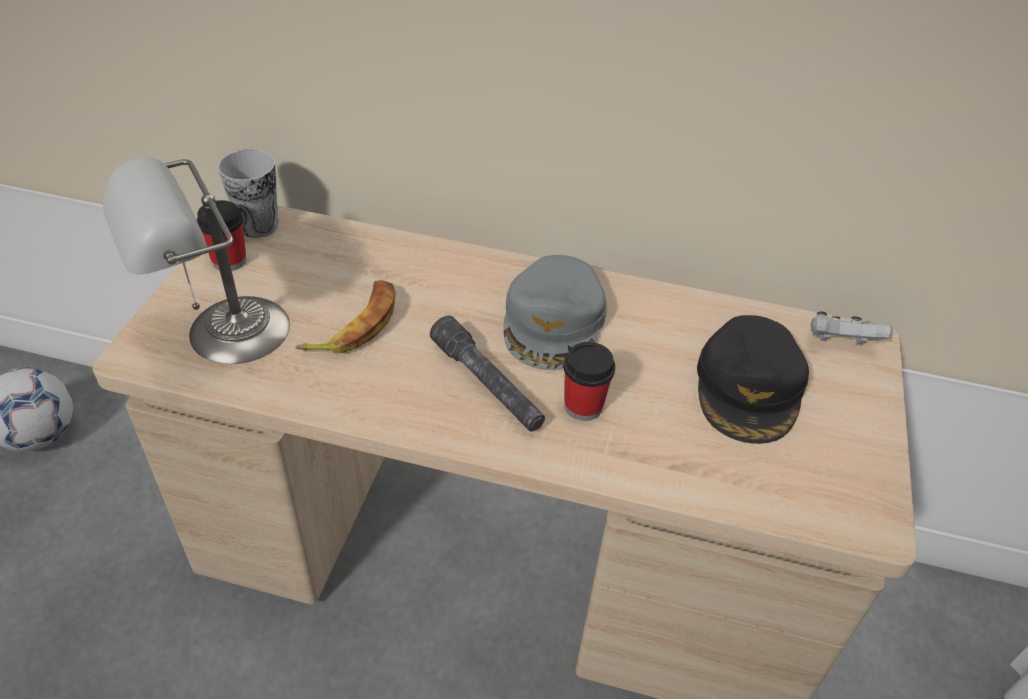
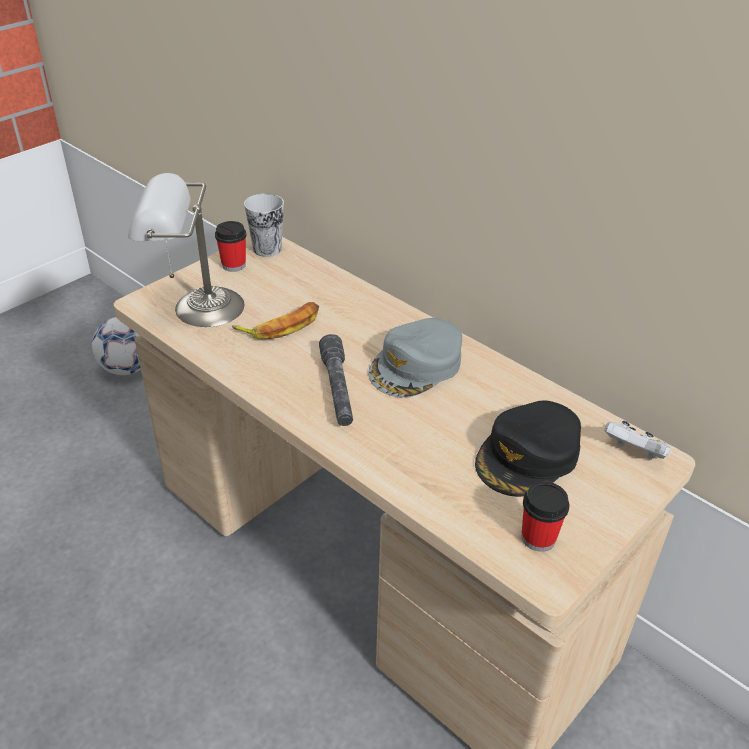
camera: 30 degrees right, 5 degrees down
(583, 406) = (392, 424): cup -> cup (538, 538)

